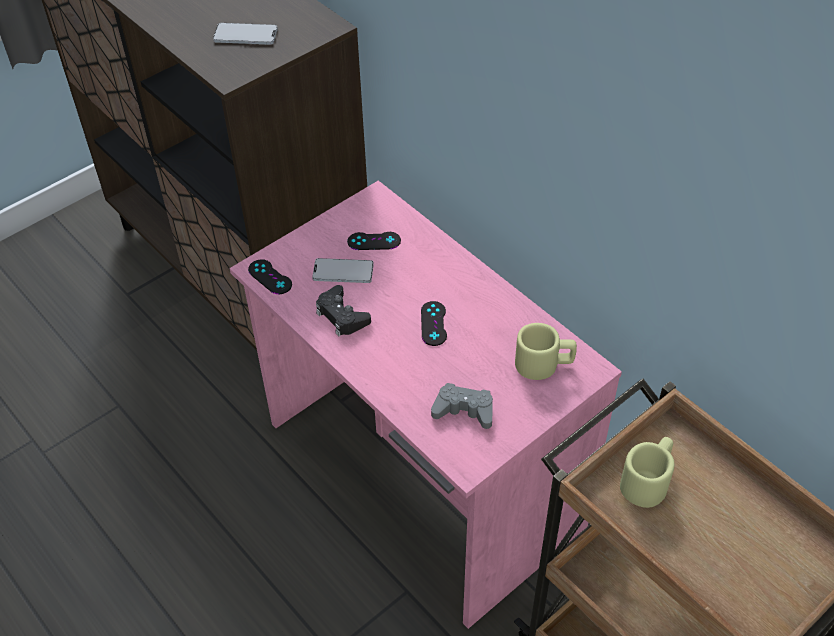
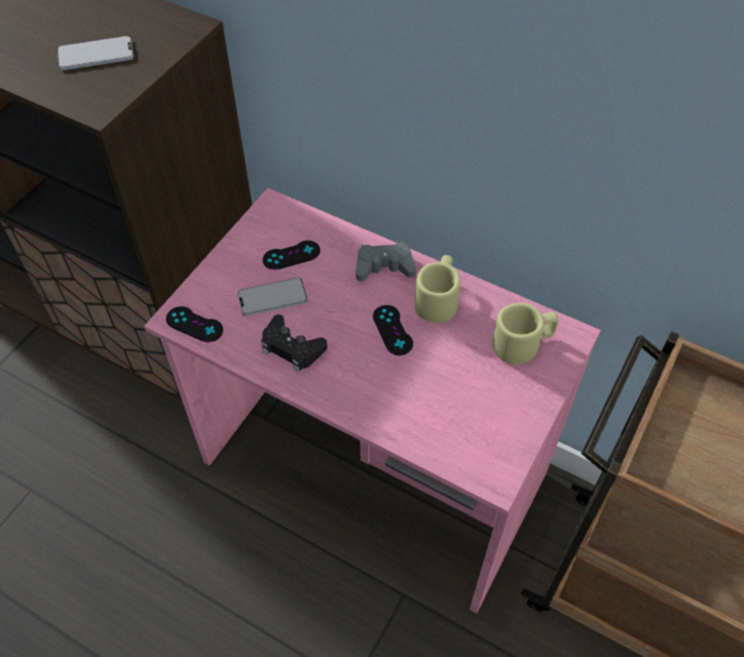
camera: 20 degrees left, 5 degrees up
(464, 410) = (465, 418): grey game controller -> grey game controller (384, 267)
(648, 480) = (691, 443): beige mug -> beige mug (438, 299)

